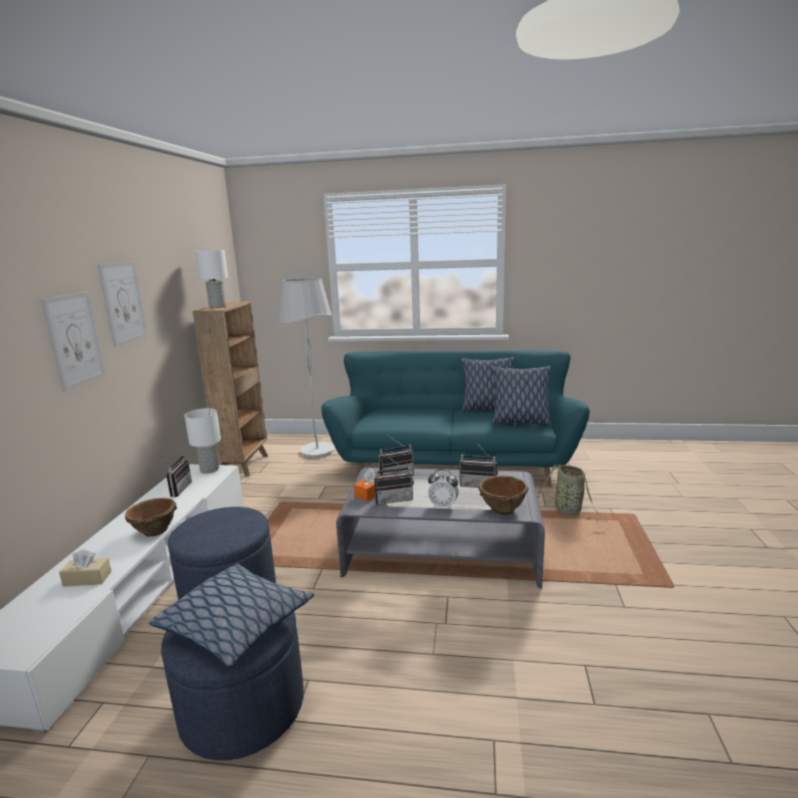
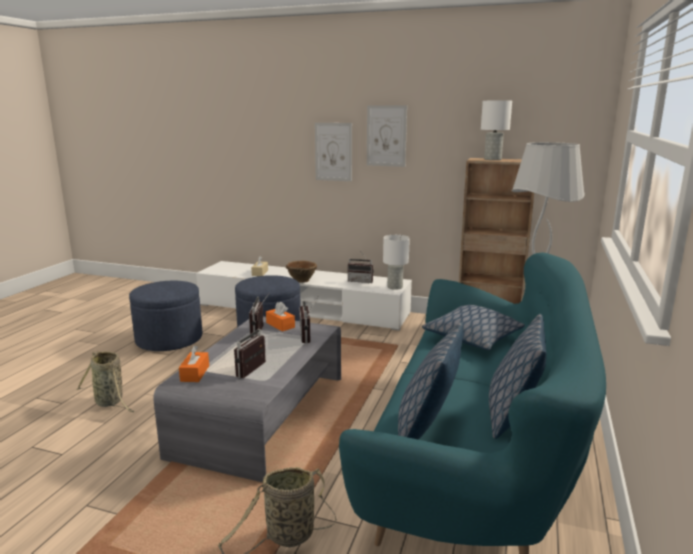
camera: 100 degrees right, 0 degrees up
(236, 624) = (160, 289): pillow -> pillow (473, 338)
(443, 506) = (228, 349): alarm clock -> none
(467, 679) = (110, 402): none -> basket
(502, 509) = (195, 373): brown bowl -> orange tissue box

